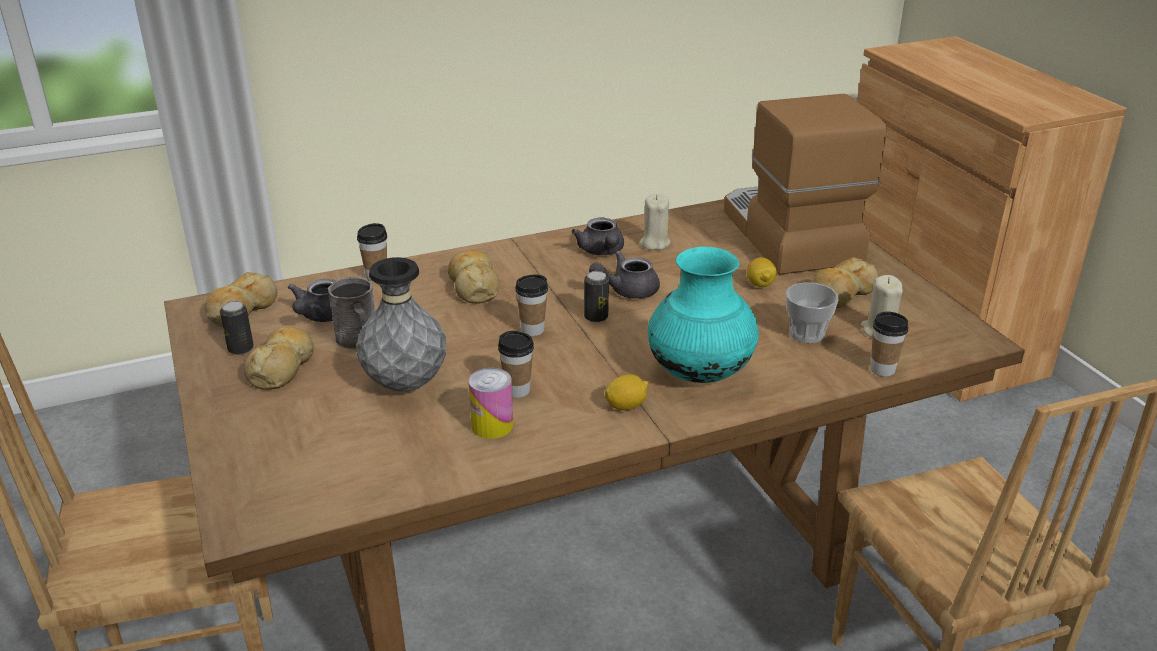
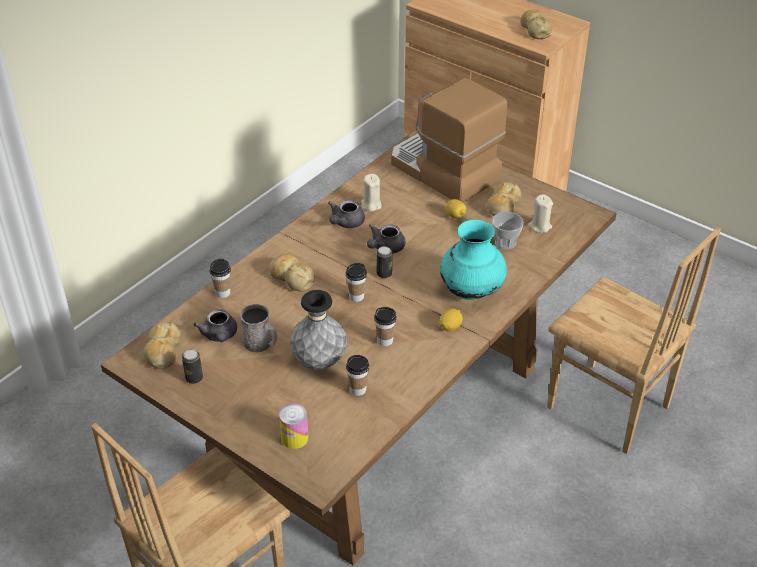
camera: 30 degrees left, 10 degrees up
(282, 367) = (235, 380): bread -> bread (535, 29)
(492, 425) = (392, 368): can -> can (294, 438)
(602, 252) = (345, 223): grey teapot -> grey teapot turned 75 degrees clockwise
(882, 369) = (558, 252): cup -> cup (358, 389)

